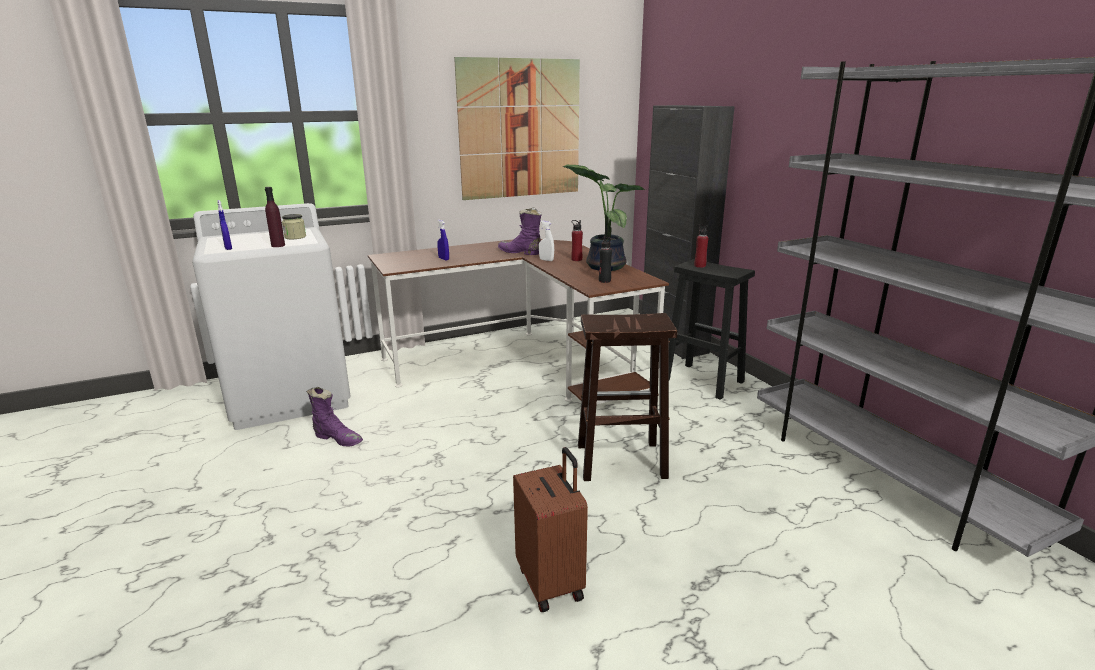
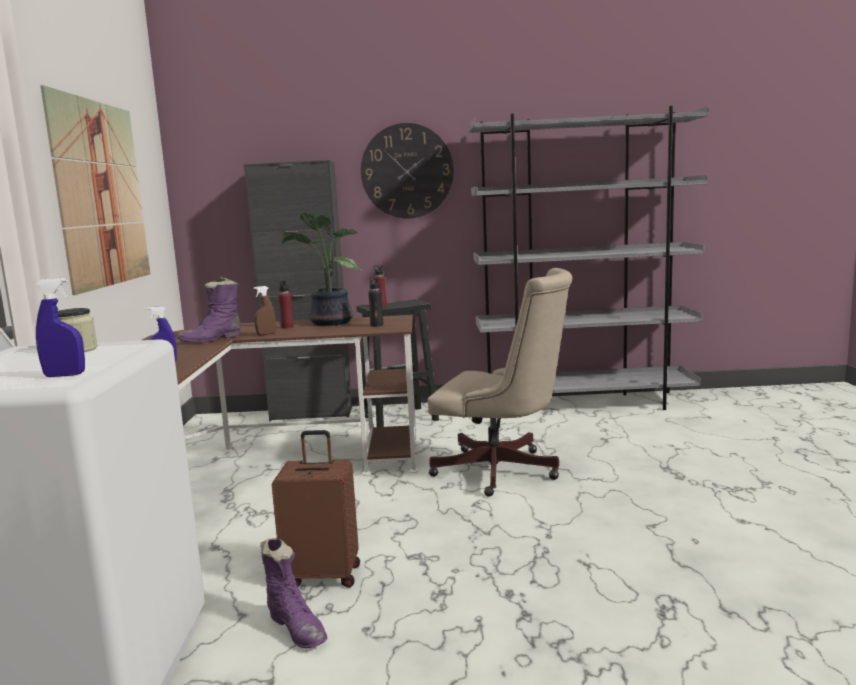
camera: 65 degrees left, 10 degrees down
(278, 245) = (121, 354): purple bottle -> none
(338, 439) = (297, 629): purple boot -> purple boot turned 90 degrees clockwise
(546, 260) = (266, 334): white spray bottle -> brown spray bottle
(552, 582) = (662, 525): brown suitcase -> brown suitcase (323, 575)
(619, 461) = (503, 472): brown stool -> beige office chair
(792, 123) = (407, 171): none -> wall clock

